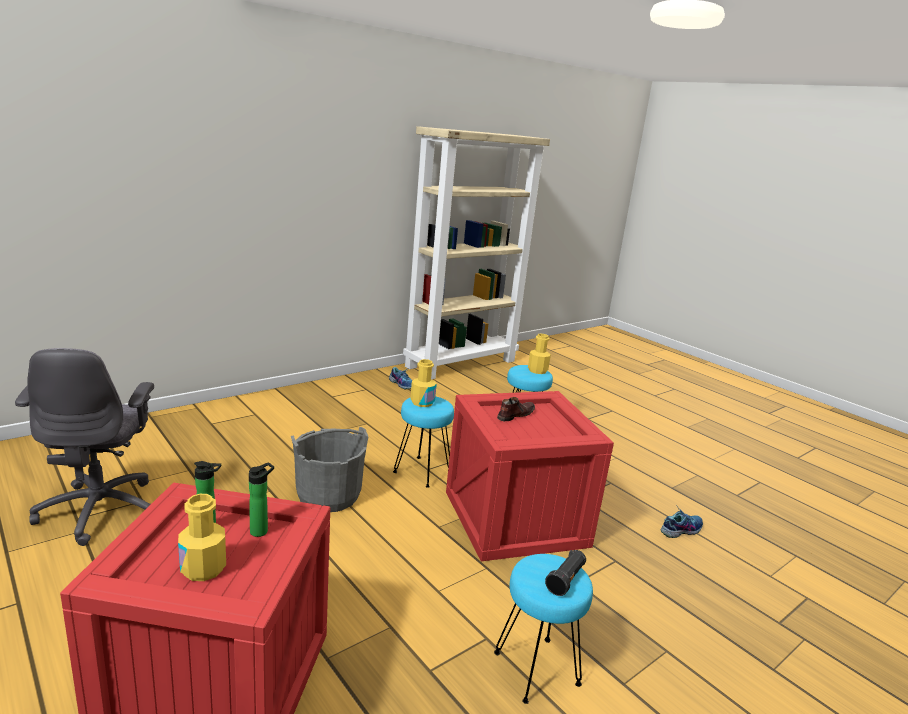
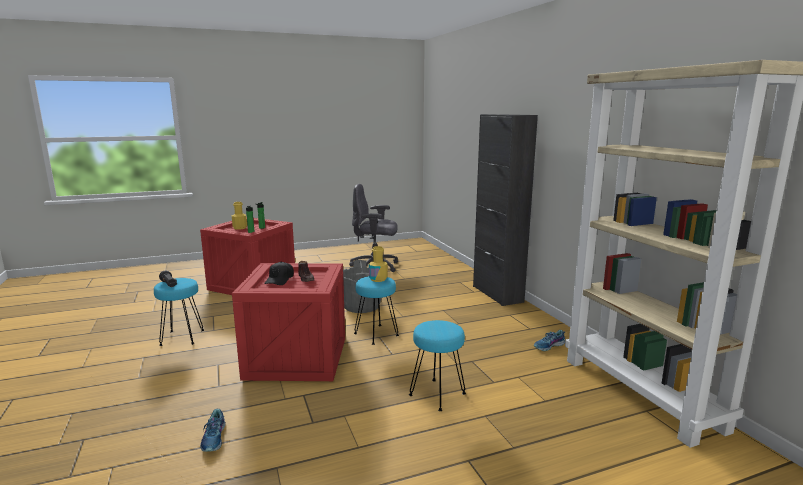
camera: 110 degrees right, 5 degrees down
(263, 400) = (497, 294): none -> black cabinet
(533, 430) = (280, 279): none -> black cap
(537, 370) = (440, 332): yellow bottle -> none

